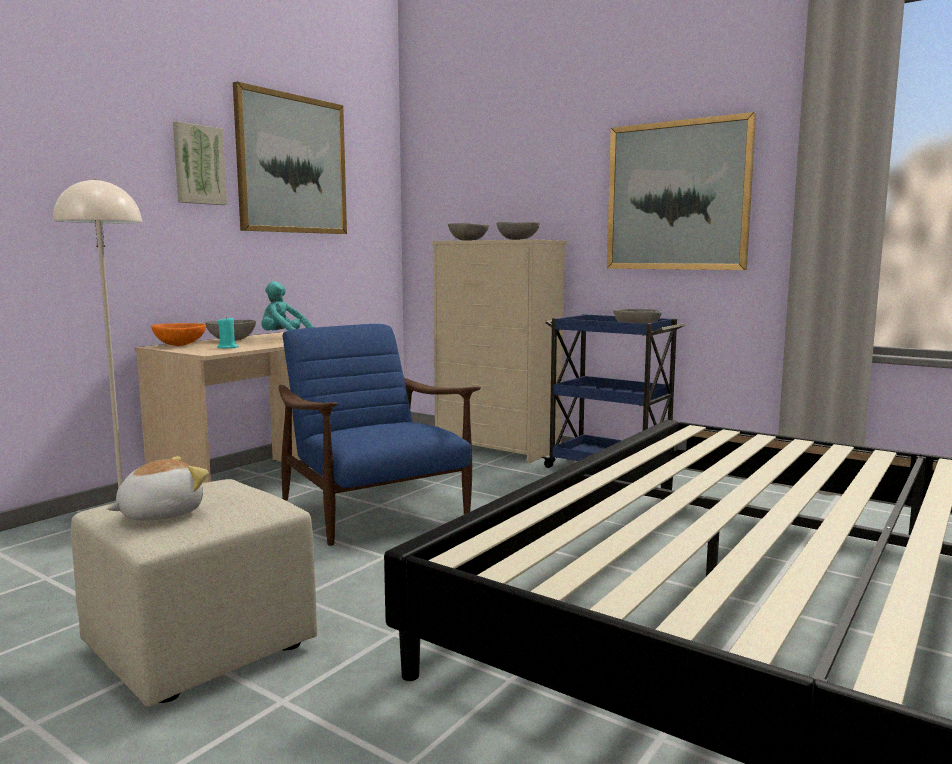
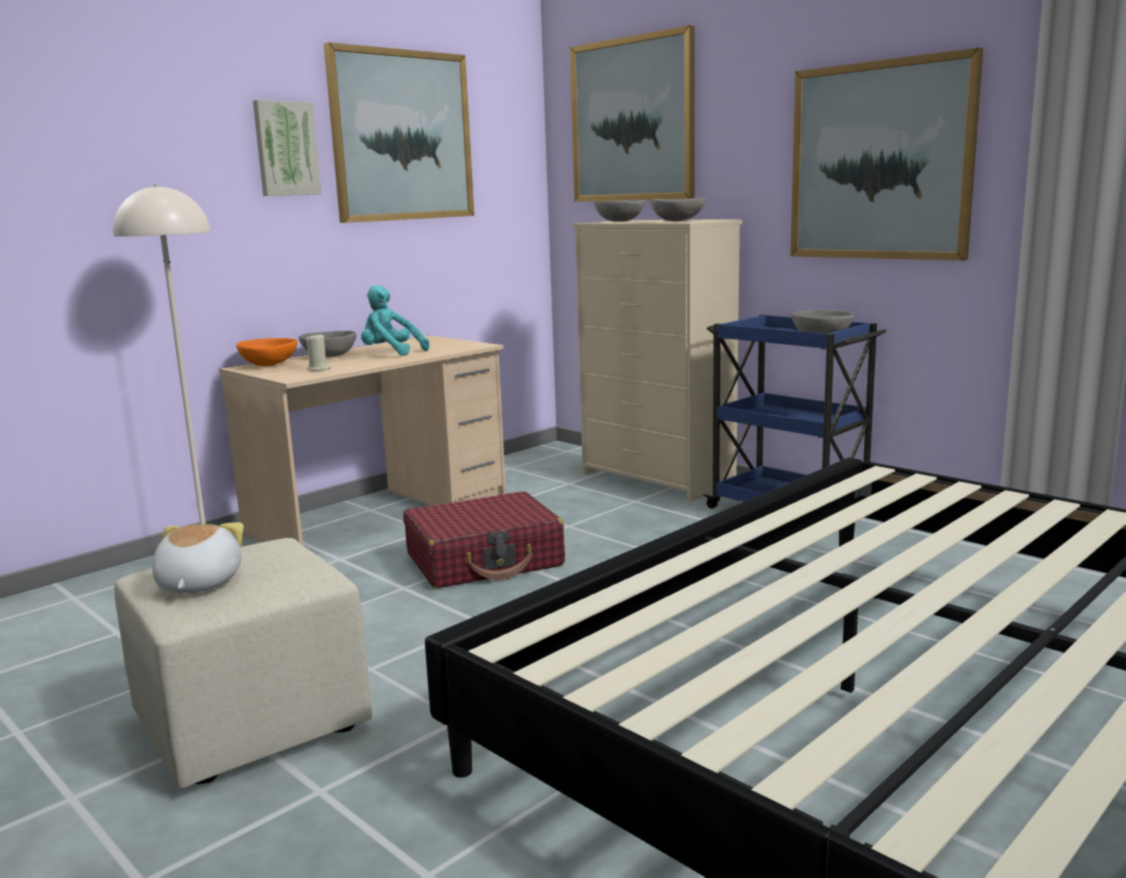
camera: 10 degrees right, 5 degrees up
(160, 513) = (197, 584): plush toy -> plush toy turned 60 degrees counterclockwise
(228, 347) = (318, 369): turquoise candle -> beige candle
(374, 509) = (485, 560): blue armchair -> red suitcase
(475, 164) = (632, 120): none -> picture

